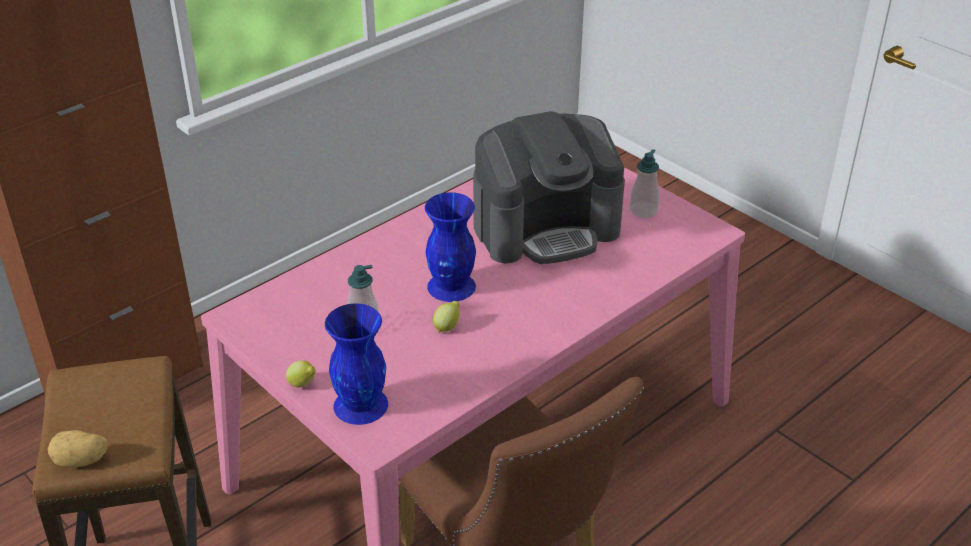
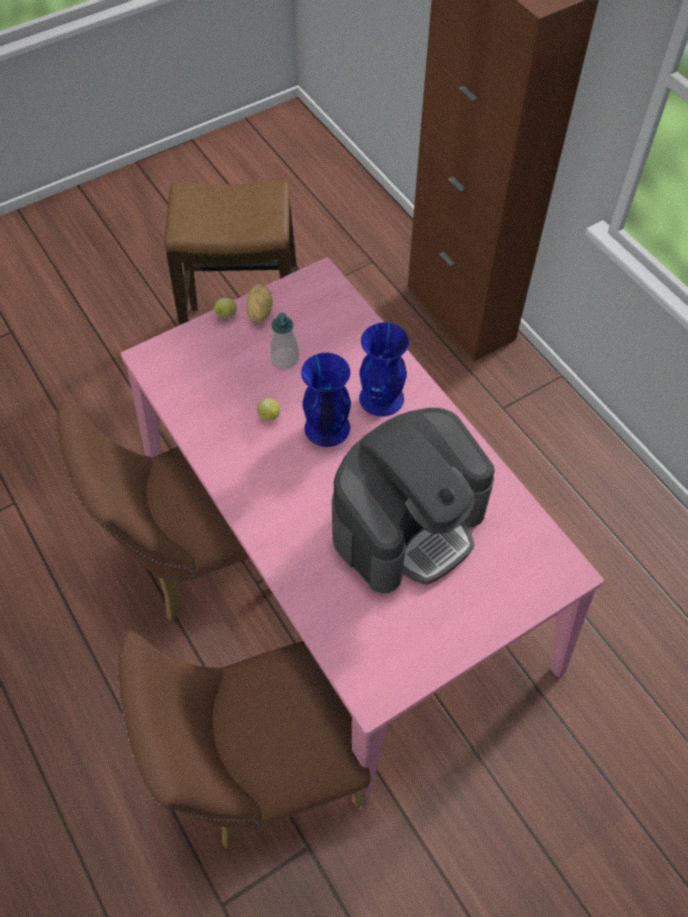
camera: 100 degrees right, 20 degrees up
(81, 461) = (186, 200): potato -> potato (259, 312)
(362, 404) = (191, 350): blue vase -> blue vase (381, 398)
(546, 228) = (408, 523): coffee machine -> coffee machine turned 120 degrees counterclockwise
(643, 211) = (426, 629): soap dispenser -> none
(723, 472) = (263, 769): none -> brown chair

